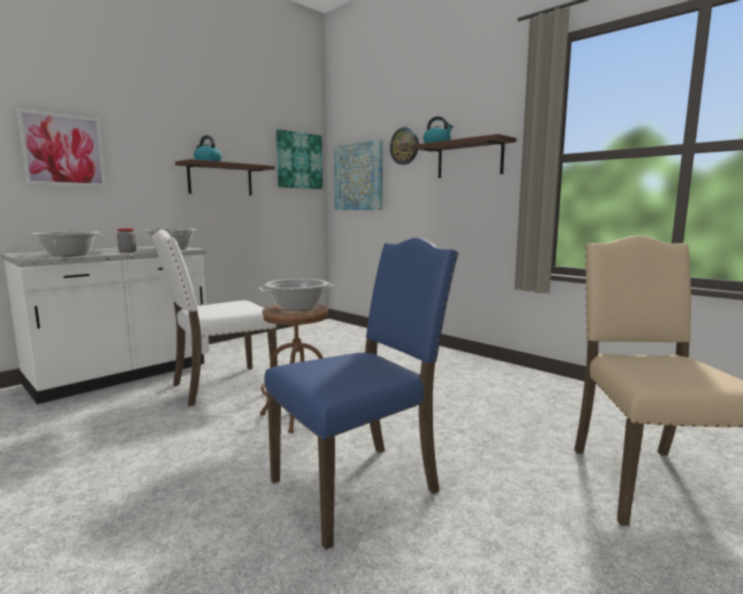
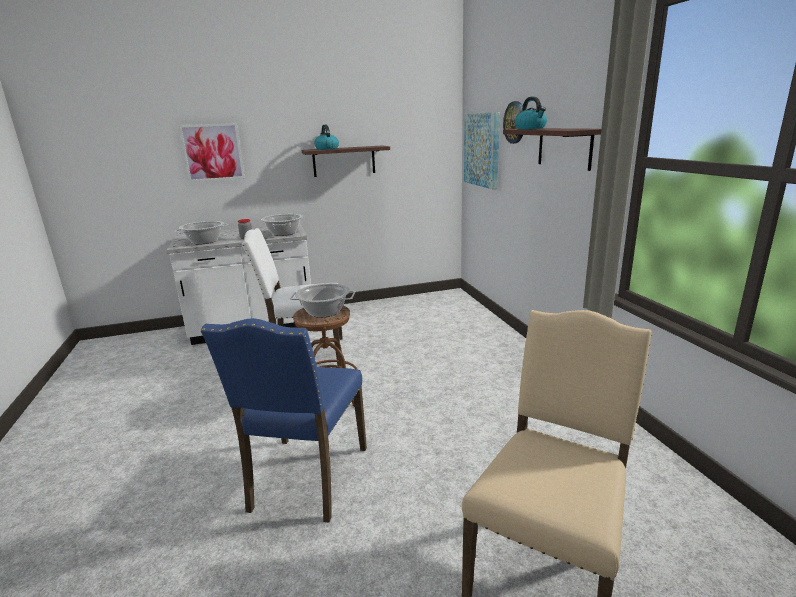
camera: 30 degrees right, 10 degrees up
(299, 160) = (428, 132): picture -> none
(359, 486) = (306, 479): blue chair -> blue chair turned 105 degrees clockwise

